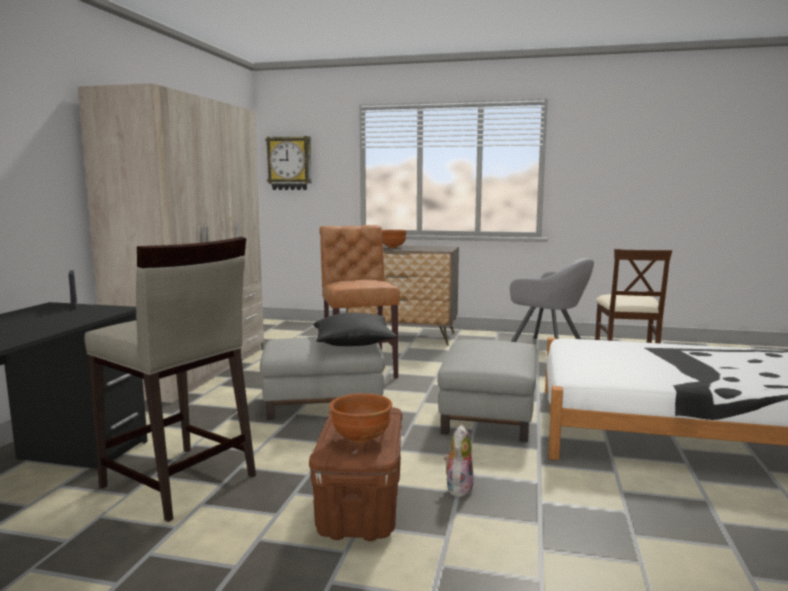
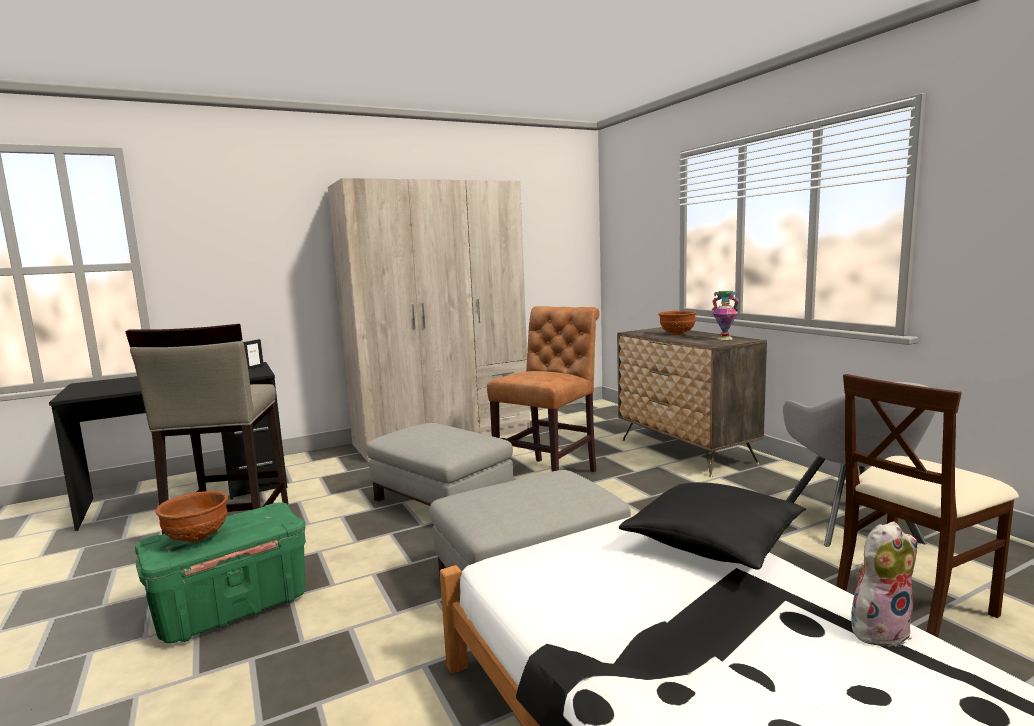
camera: 50 degrees right, 0 degrees up
(289, 163) = (622, 229): wall clock -> none
(353, 343) = (452, 443): black pillow -> black pillow (713, 543)
(360, 506) = (234, 607): brown storage box -> green storage box
(434, 247) = (724, 338): none -> vase
(458, 488) = (311, 639): plush toy -> plush toy (878, 629)

